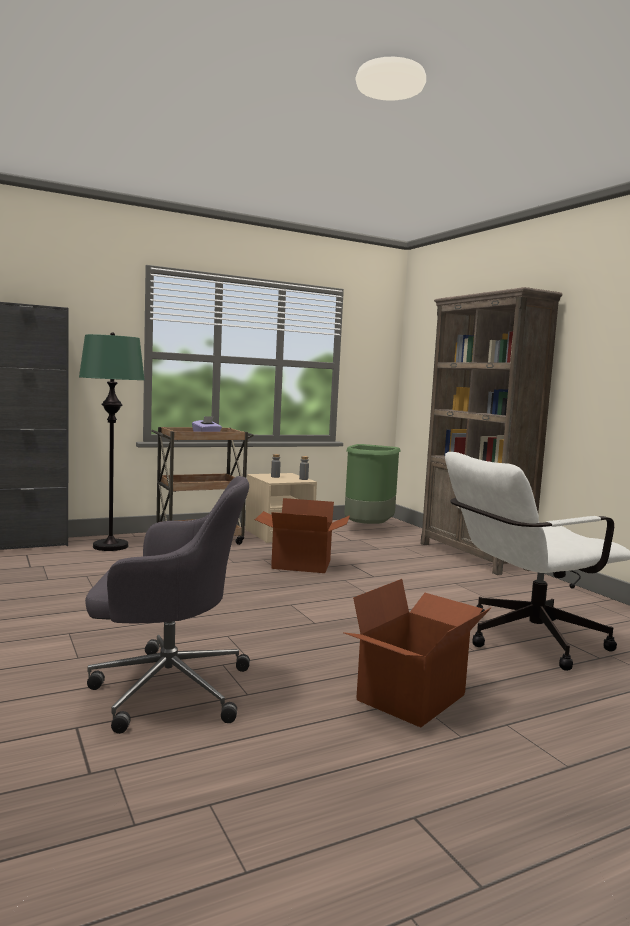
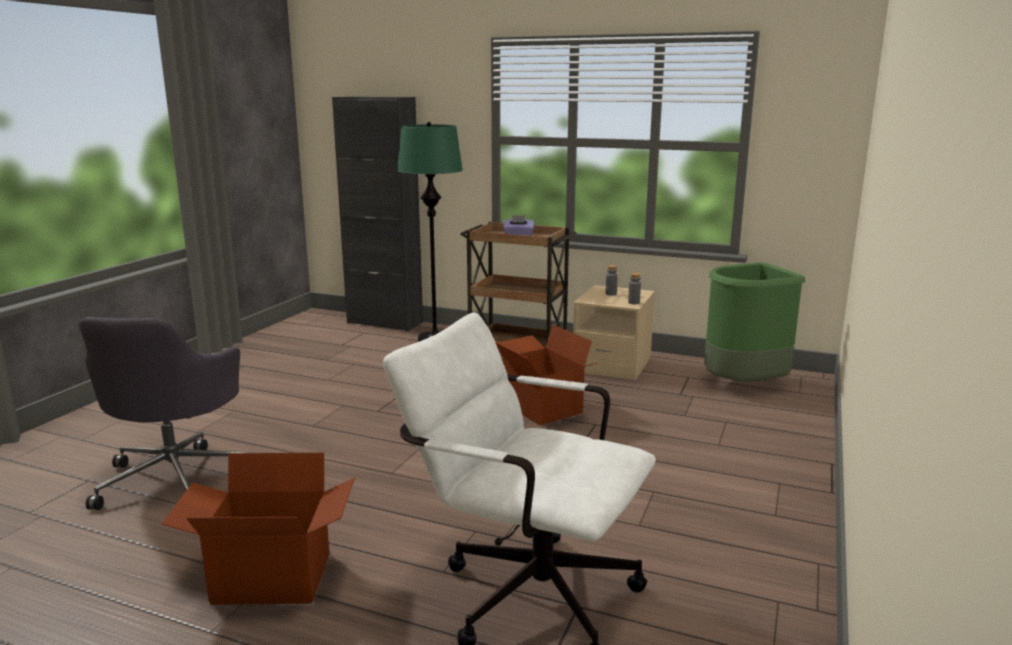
camera: 50 degrees right, 10 degrees up
(166, 688) = (177, 478): grey office chair -> grey office chair turned 45 degrees clockwise
(473, 556) = (792, 467): brown bookcase -> none

